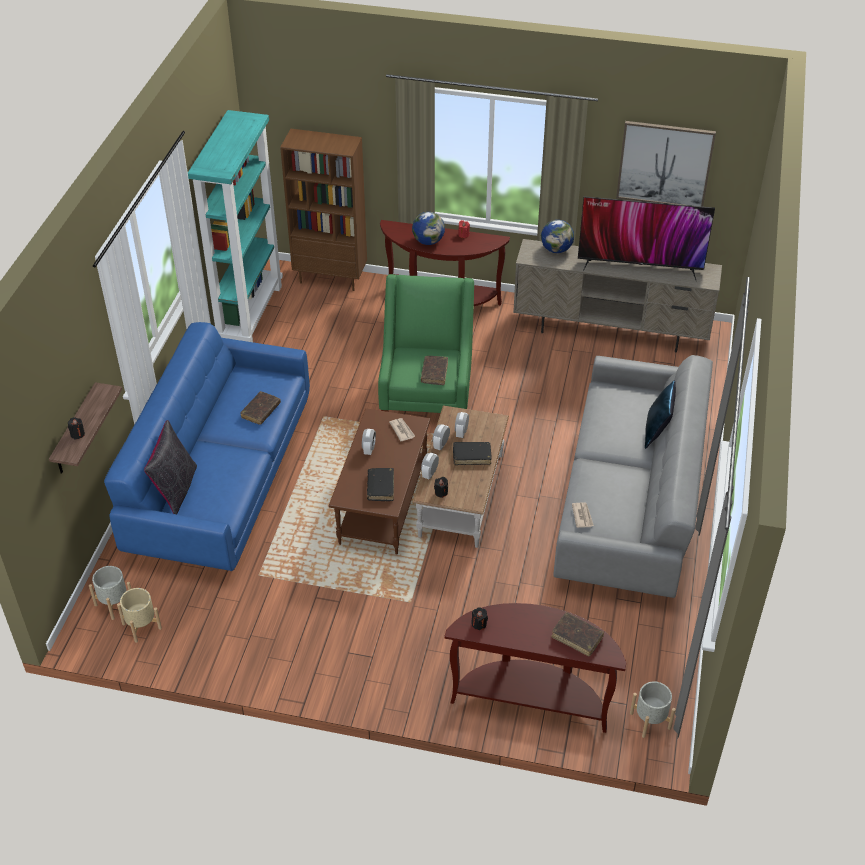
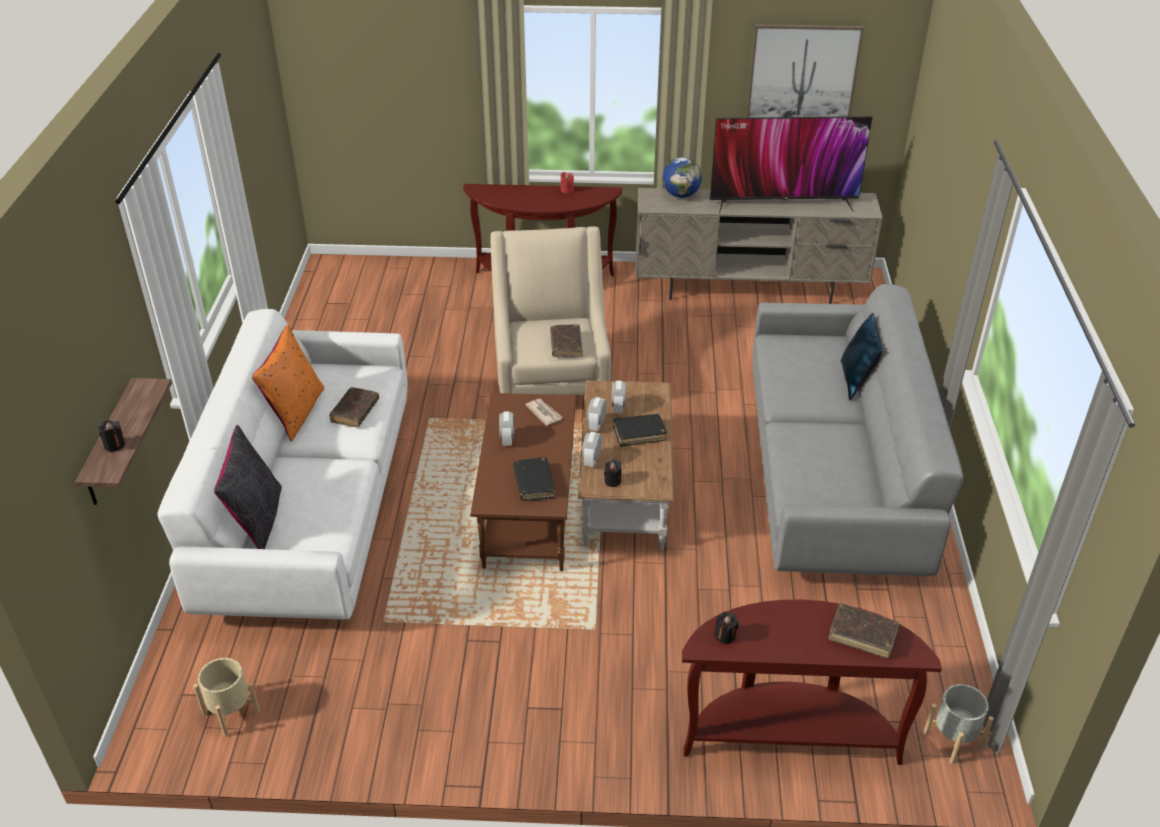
camera: 10 degrees left, 5 degrees down
(114, 604) = (187, 687): grey planter -> none
(217, 406) = (295, 412): none -> orange pillow
(220, 479) = (309, 507): blue sofa -> white sofa
(249, 314) = (313, 314): turquoise bookcase -> none
(331, 278) = (405, 267): brown bookcase -> none
(427, 394) = (551, 379): green armchair -> beige armchair
(428, 241) = (527, 200): globe -> none
(582, 516) = (800, 487): newspaper -> none

